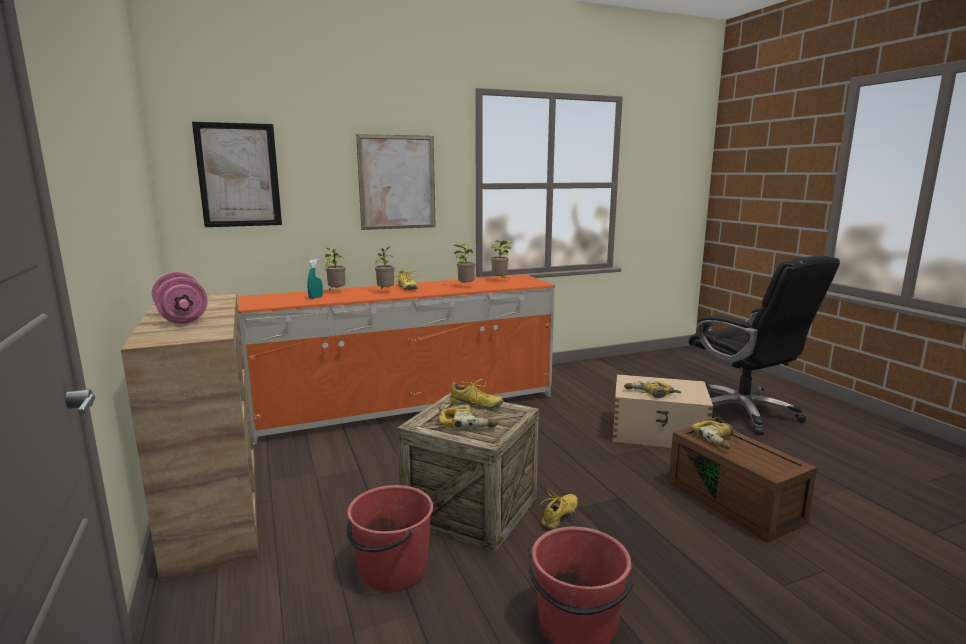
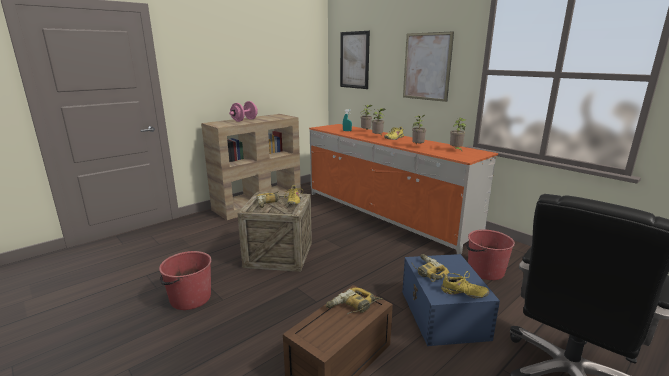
camera: 70 degrees right, 5 degrees up
(392, 569) = (224, 246): red bucket -> red bucket (485, 271)
(560, 516) = (284, 282): yellow shoe -> yellow shoe (463, 293)
(659, 432) = (443, 315): beige storage box -> blue storage box

